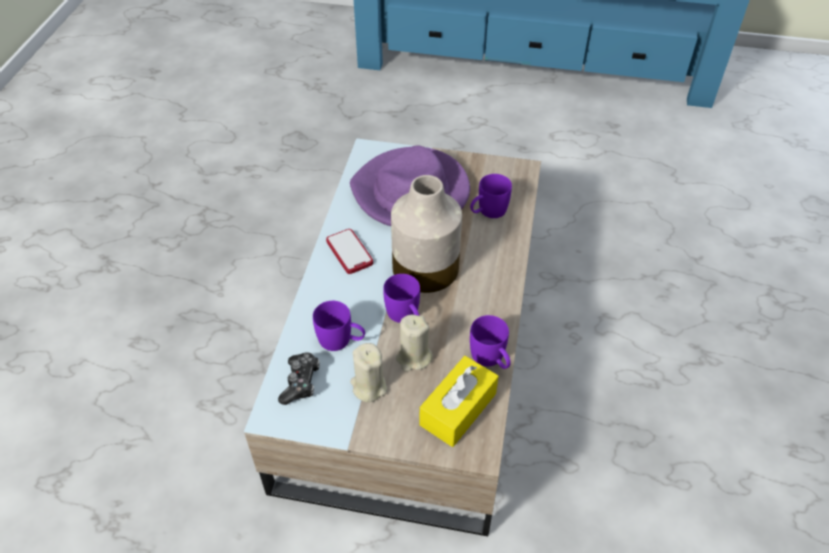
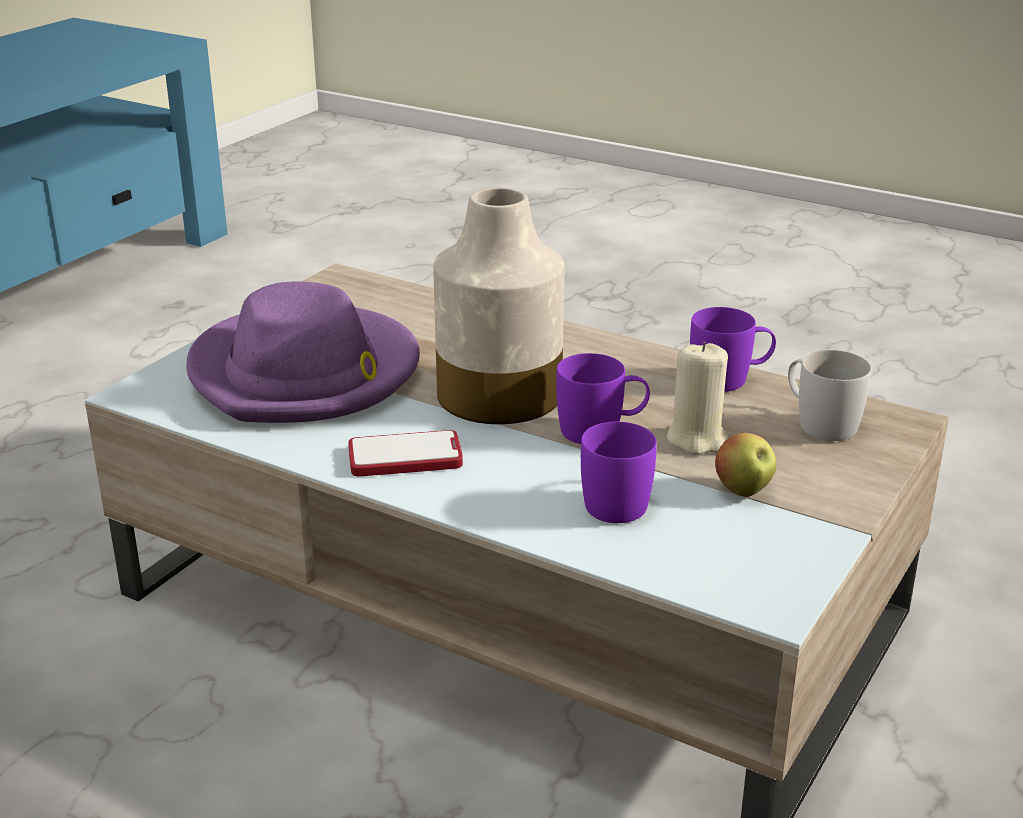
camera: 70 degrees left, 20 degrees down
(301, 382) = (705, 559): game controller -> none
(368, 387) = (743, 490): beige candle -> apple
(458, 409) = (818, 422): yellow tissue box -> white mug
(488, 212) = (413, 321): purple mug -> none

